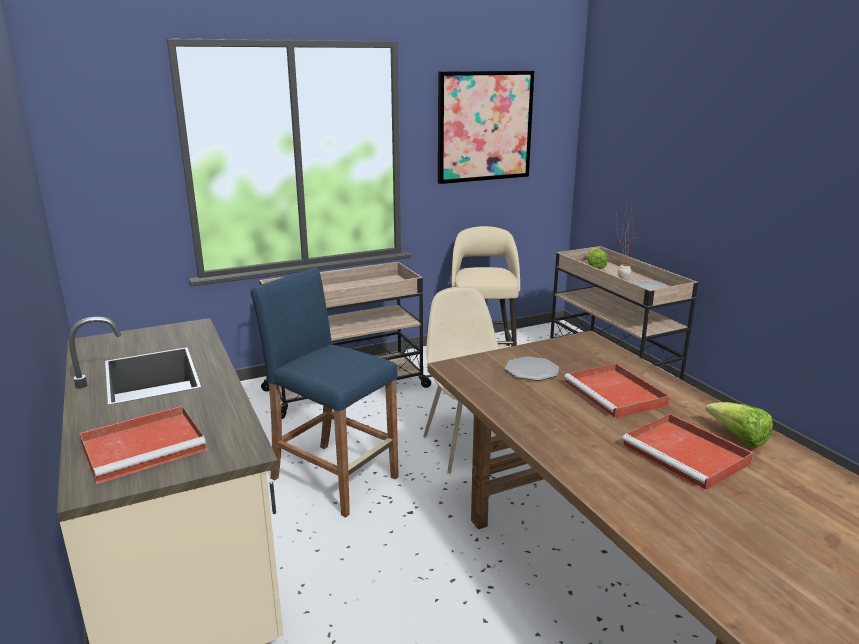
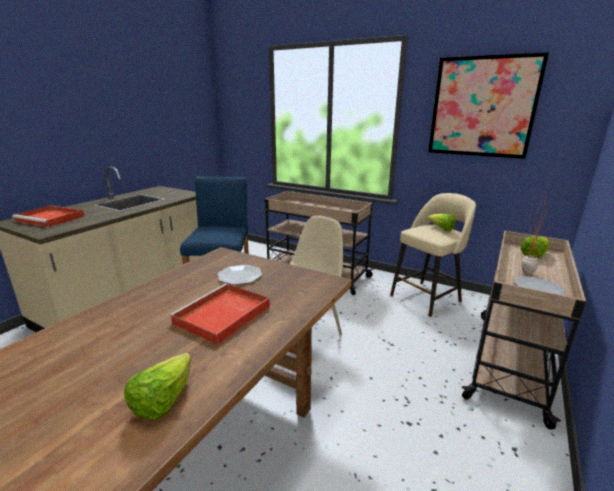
camera: 55 degrees right, 0 degrees up
(487, 270) = (441, 229): none -> lettuce
(687, 455) = (112, 373): red tray -> none

